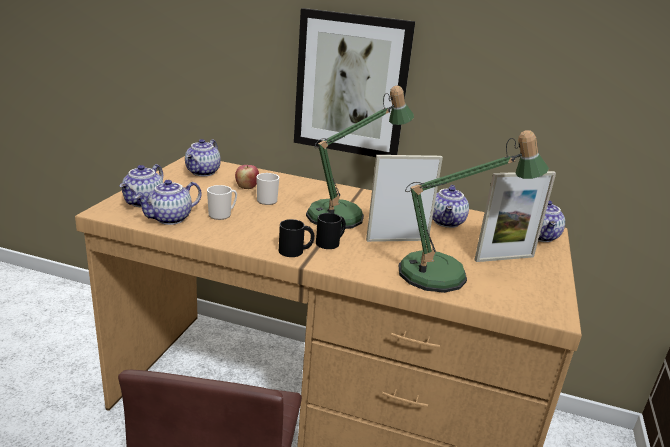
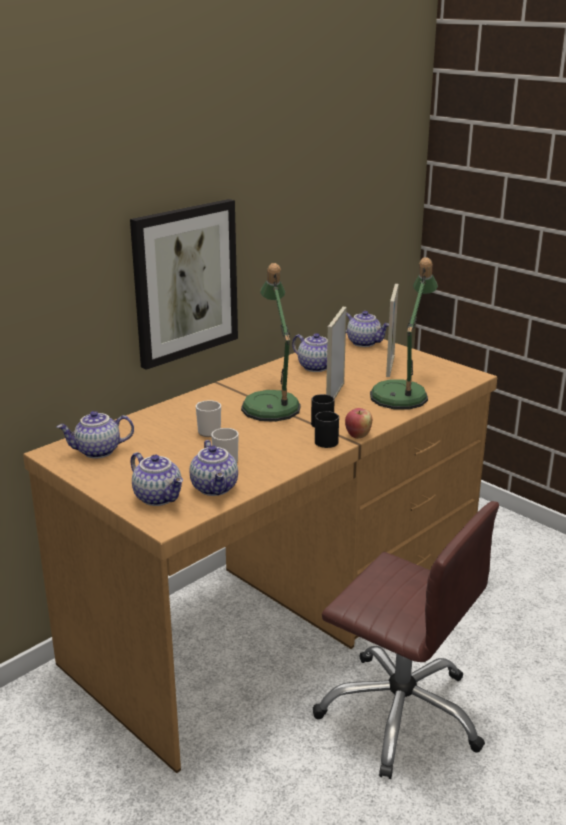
camera: 60 degrees left, 0 degrees up
(203, 172) = (98, 452): teapot -> teapot turned 120 degrees clockwise
(247, 187) = (165, 435): apple -> apple (358, 435)

